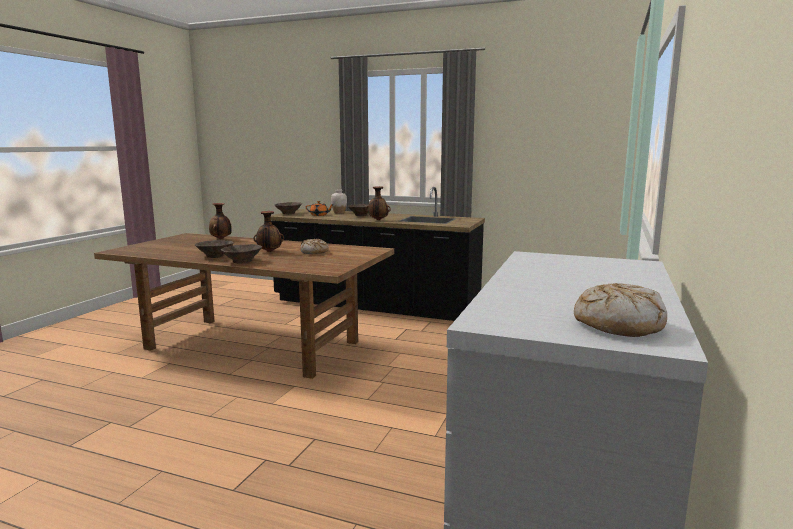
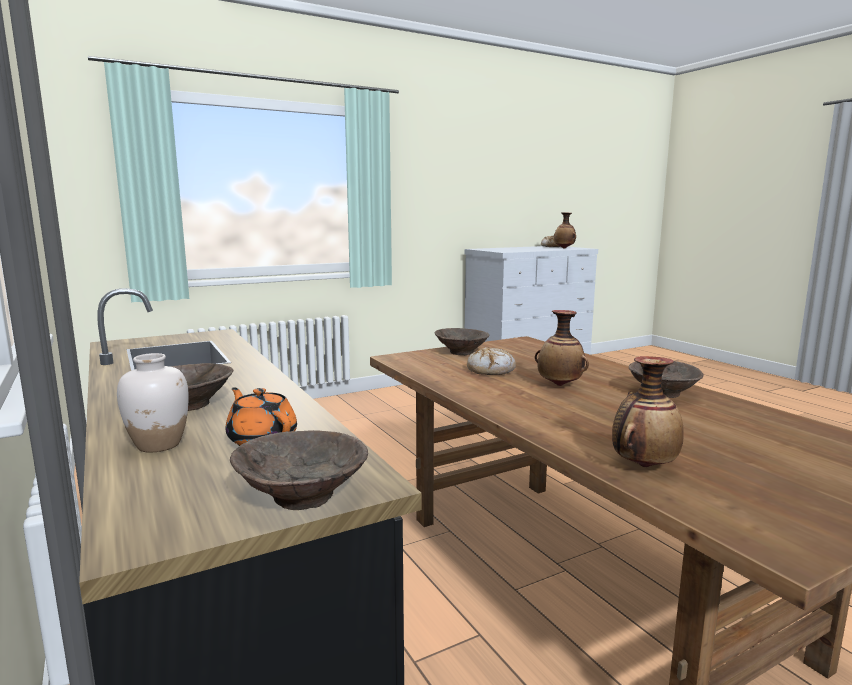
camera: 140 degrees left, 0 degrees up
(242, 261) = (618, 372): brown bowl -> brown bowl (461, 352)
(378, 220) = (247, 373): vase -> vase (564, 248)

